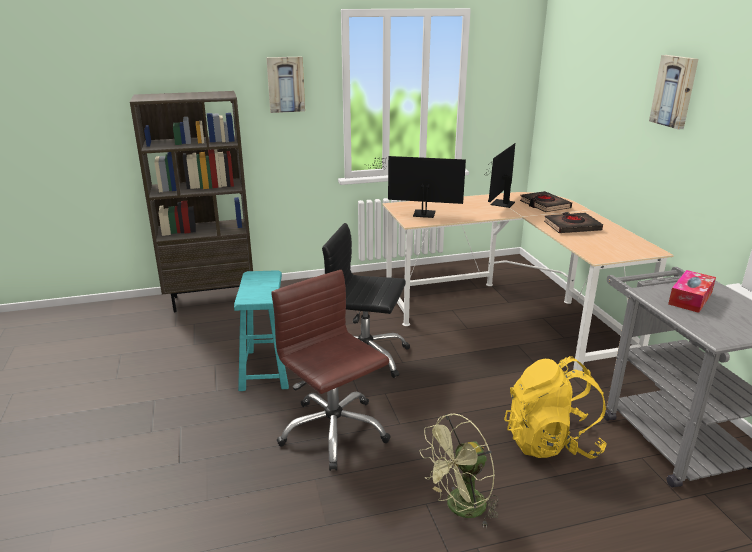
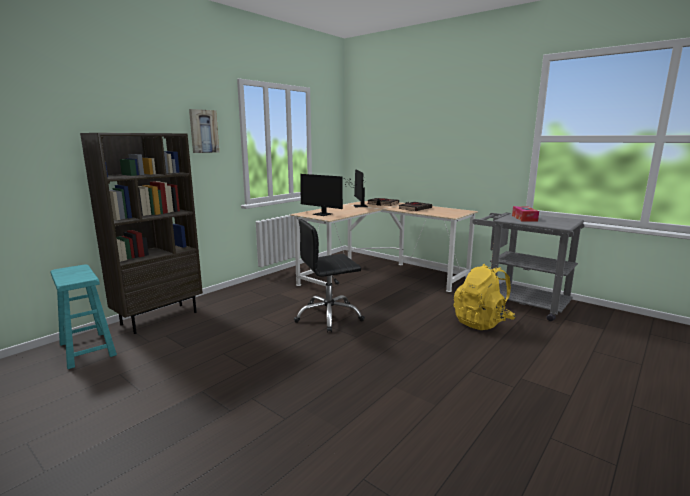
camera: 35 degrees left, 10 degrees down
(267, 369) = (270, 343): turquoise stool -> turquoise stool (87, 349)
(333, 431) = (367, 358): brown office chair -> none
(420, 213) = (324, 214): monitor -> monitor turned 120 degrees counterclockwise
(460, 509) = (488, 365): green fan -> none
(675, 91) = (458, 123): picture -> none

